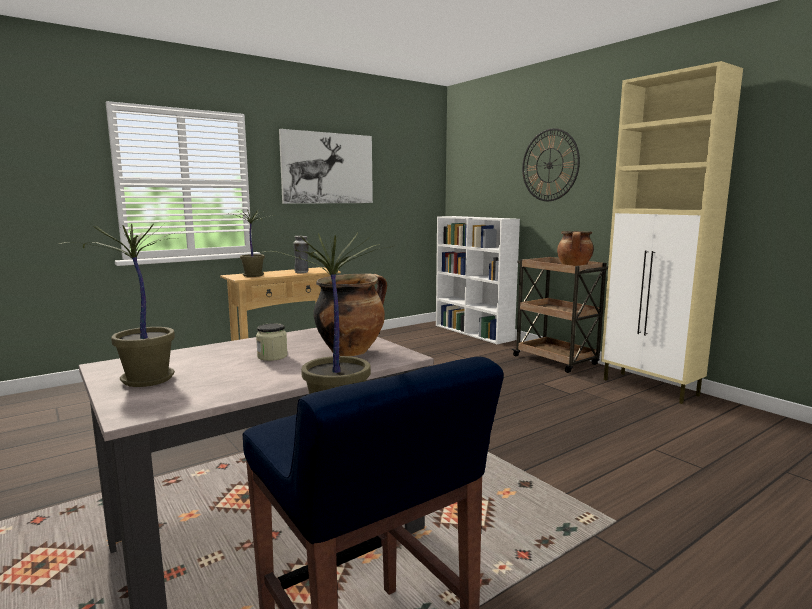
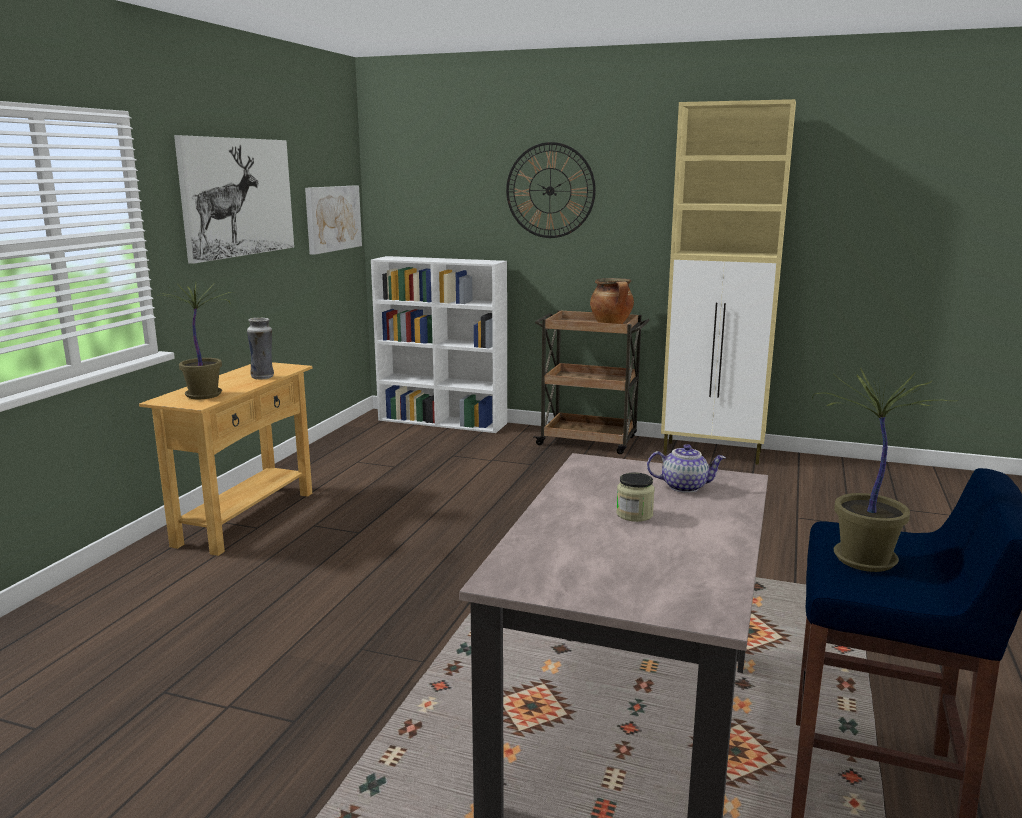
camera: 35 degrees left, 5 degrees up
(145, 380) = (603, 581): potted plant -> none
(351, 351) = (684, 486): cooking pot -> teapot
(413, 188) = (332, 218): none -> picture

